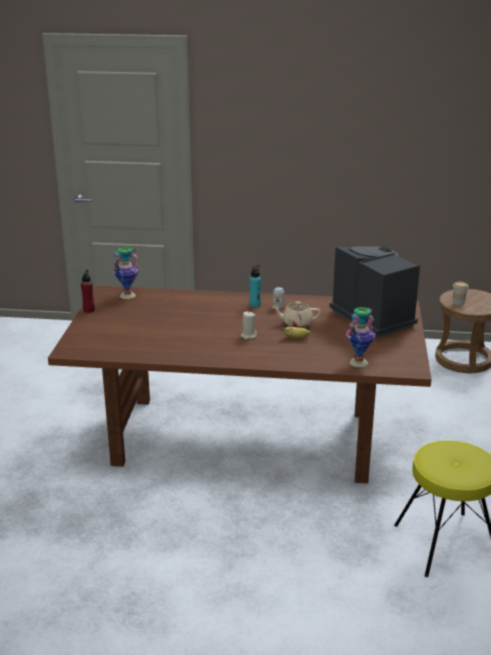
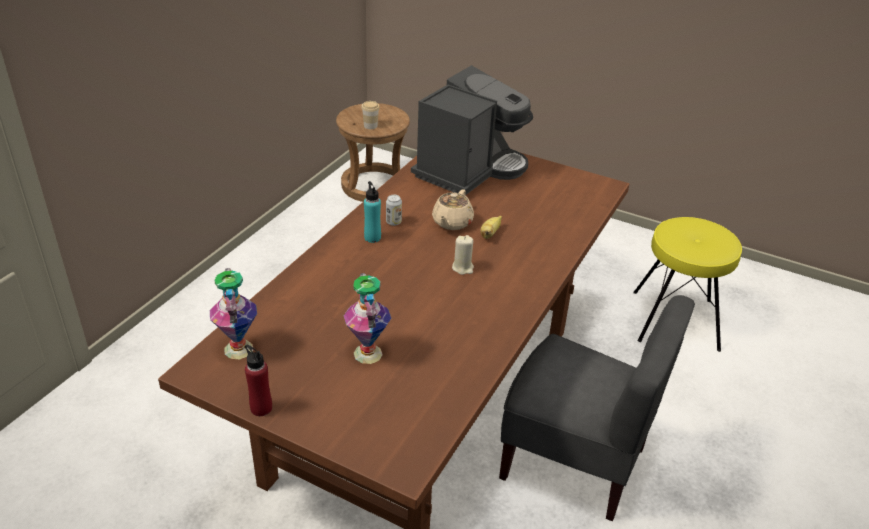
camera: 70 degrees left, 10 degrees up
(230, 511) = (574, 462): none -> grey chair
(359, 362) = (575, 212): vase -> vase (368, 353)
(373, 317) = (469, 169): coffee machine -> coffee machine turned 135 degrees clockwise

